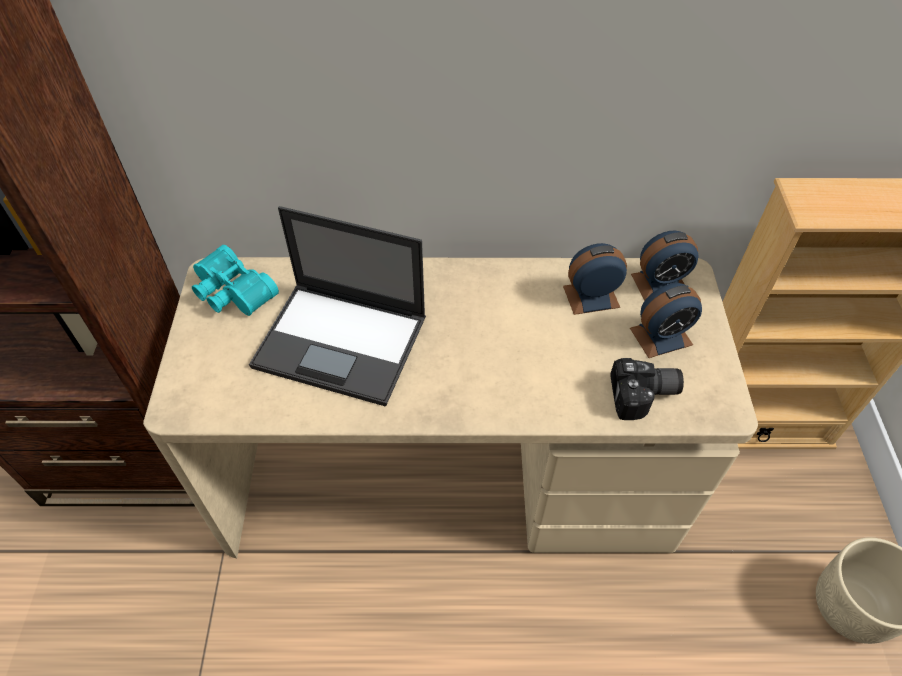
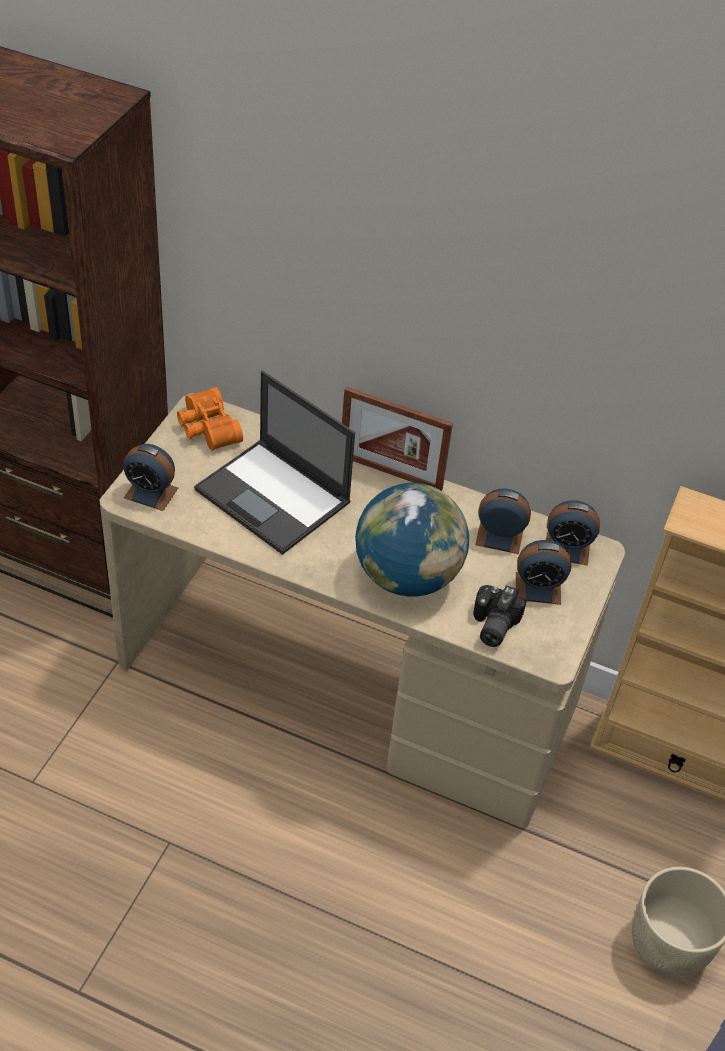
camera: 20 degrees right, 5 degrees down
(202, 391) = (151, 493): none -> alarm clock
(231, 293) = (206, 428): turquoise binoculars -> orange binoculars
(447, 270) = (390, 472): none -> picture frame
(528, 376) = (407, 576): none -> globe
(644, 397) = (491, 625): camera -> camera turned 90 degrees clockwise

